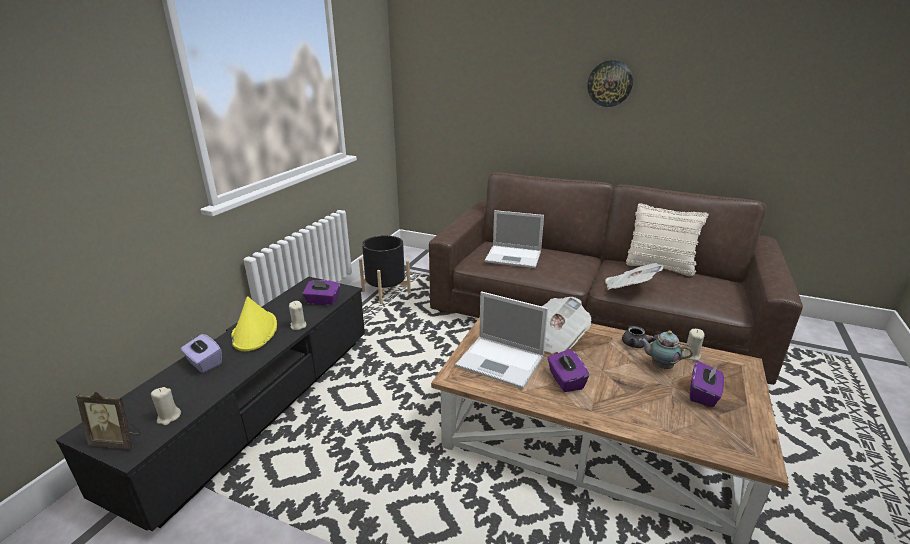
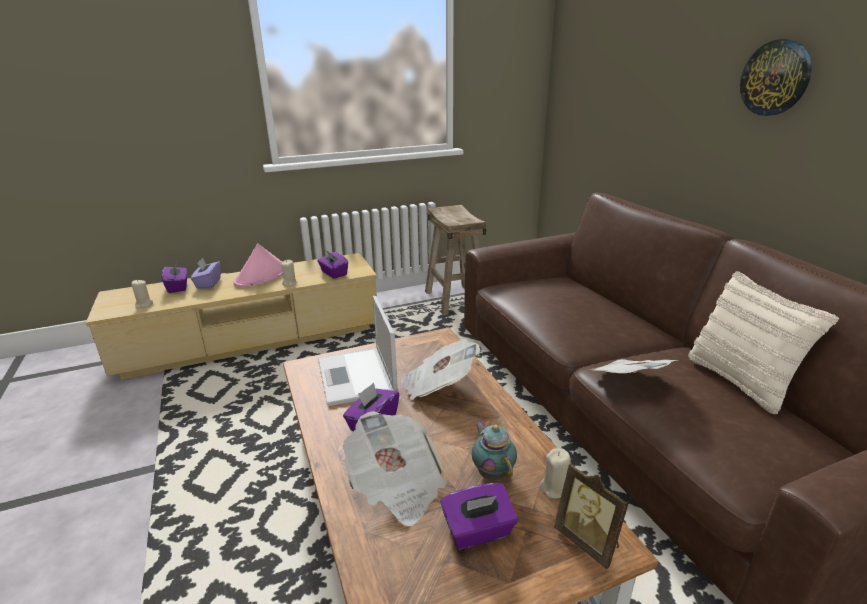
camera: 45 degrees right, 0 degrees up
(118, 440) = (110, 305): picture frame -> picture frame (588, 541)
(172, 382) = (178, 287): none -> purple tissue box
(255, 331) = (262, 276): yellow hat -> pink hat
(257, 407) = (253, 340): black tv stand -> beige tv stand
(386, 292) = (455, 299): black planter -> beige stool
(514, 257) = (548, 296): laptop -> none
(637, 345) = (512, 439): grey teapot -> none
(639, 402) = (396, 485): none -> newspaper

